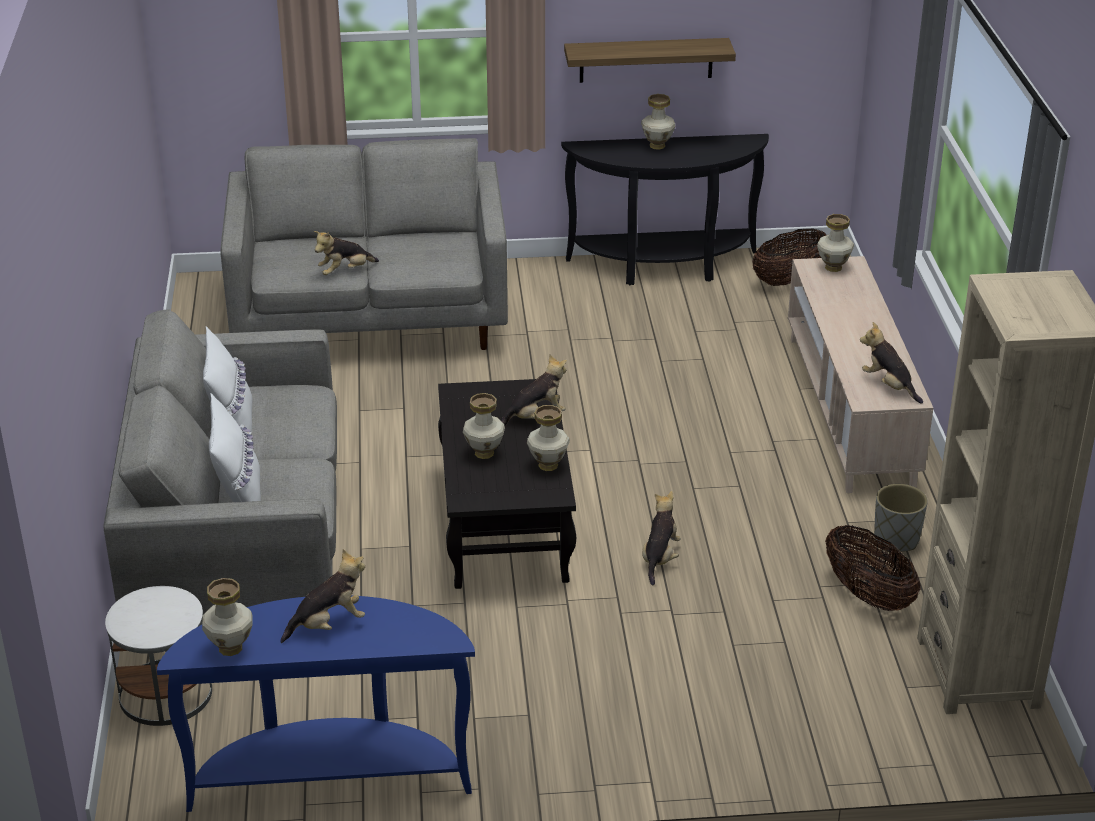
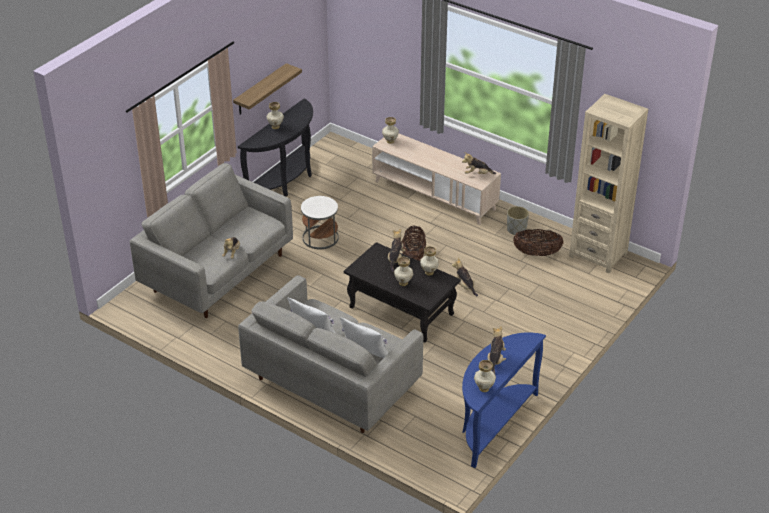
camera: 50 degrees left, 5 degrees up
(165, 693) = (401, 444): white side table -> white side table (320, 238)
(789, 280) = (336, 158): basket -> basket (413, 256)

